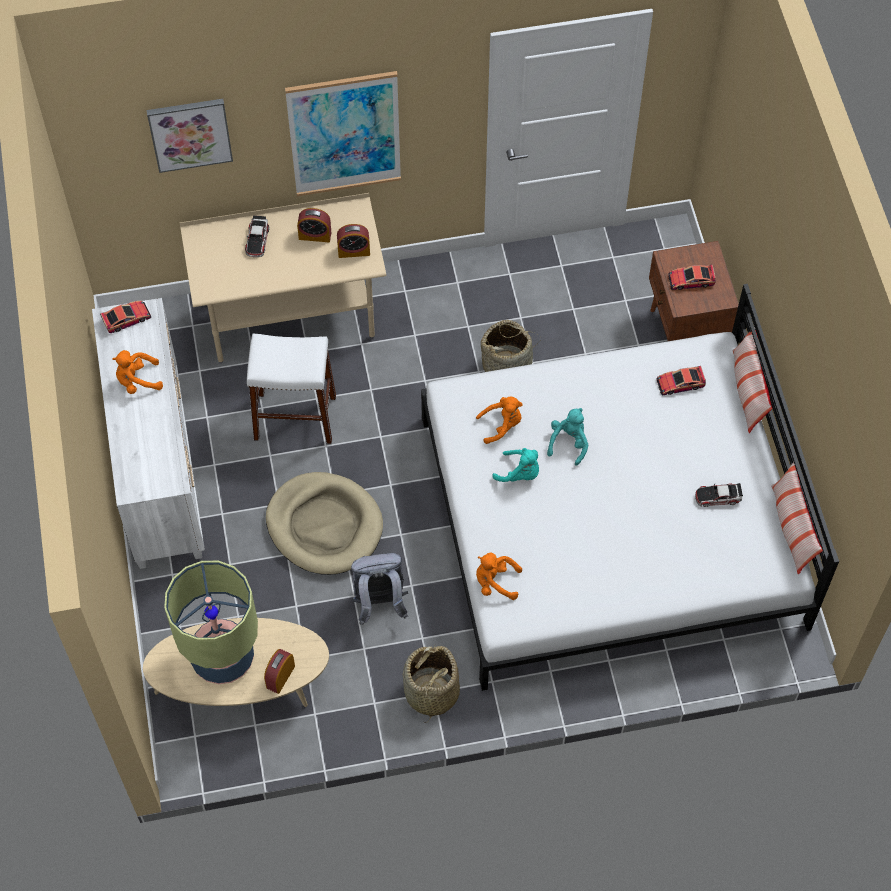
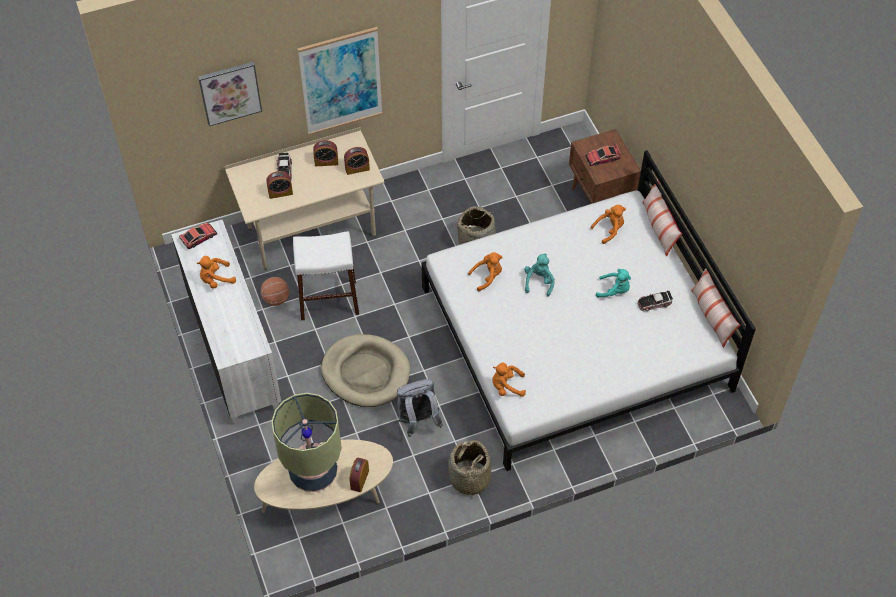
camera: 10 degrees left, 5 degrees down
(227, 406) = (276, 299): none -> basketball
(246, 270) = (280, 192): none -> alarm clock
(520, 473) = (508, 308): turquoise plush toy -> turquoise plush toy (614, 290)
(680, 383) = (609, 229): toy car -> orange plush toy

